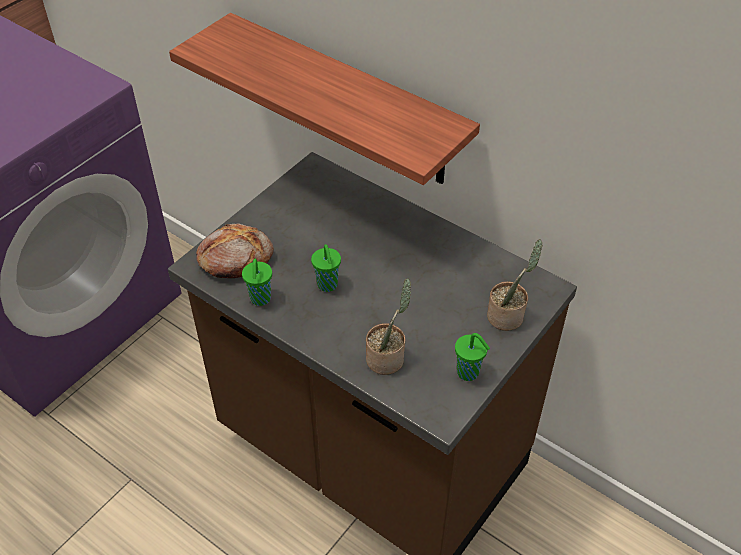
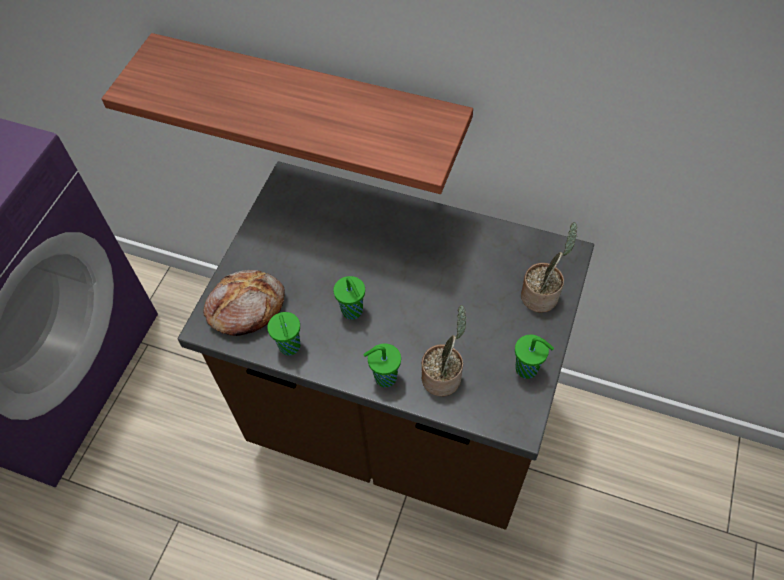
camera: 15 degrees left, 10 degrees up
(333, 345) = (384, 377): none -> green cup

